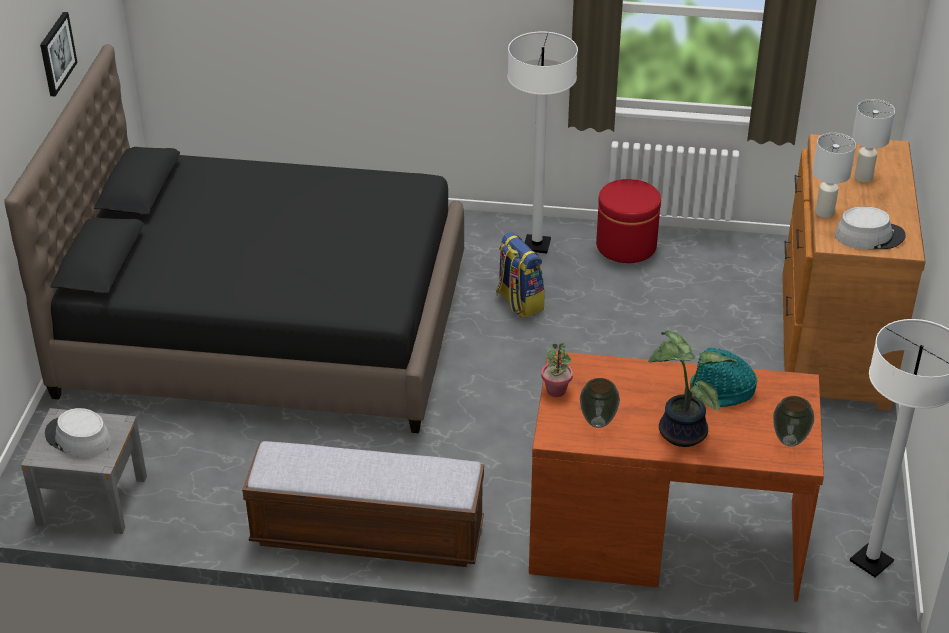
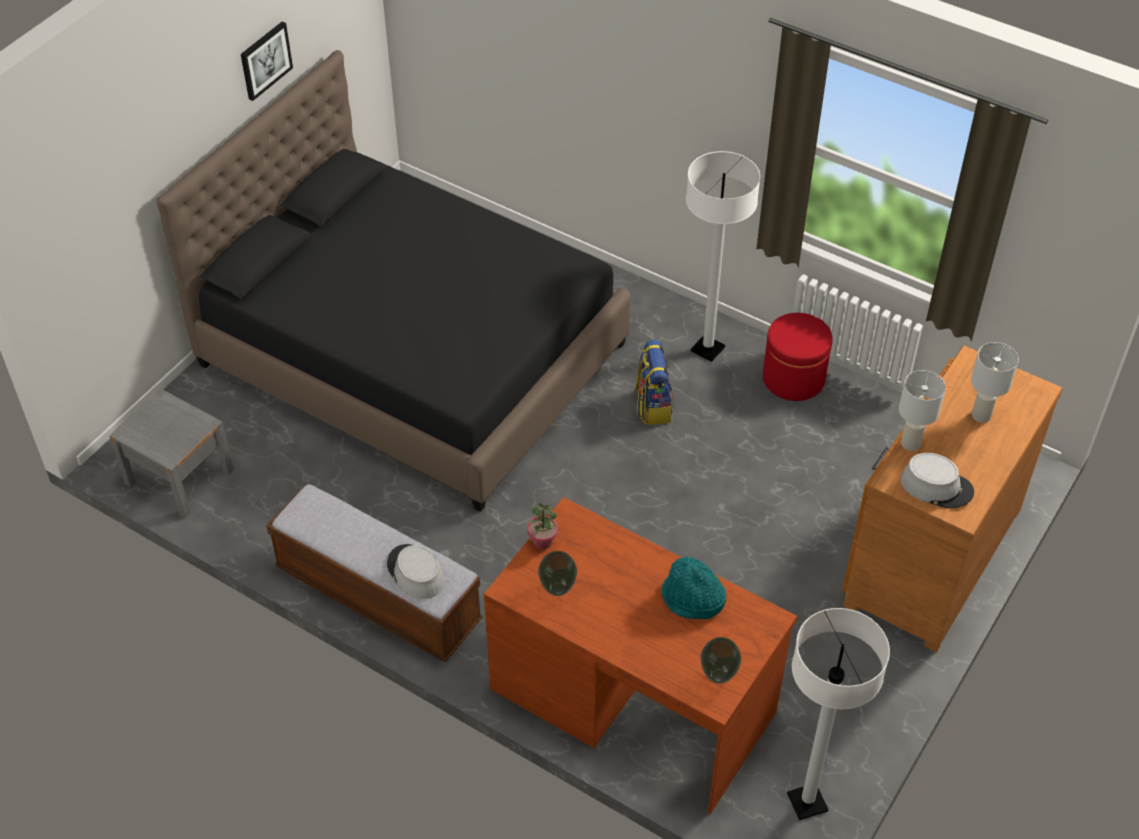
camera: 25 degrees right, 10 degrees up
(78, 438) = (165, 426): grey hat -> grey hat (415, 572)
(679, 432) = (623, 627): potted plant -> none

